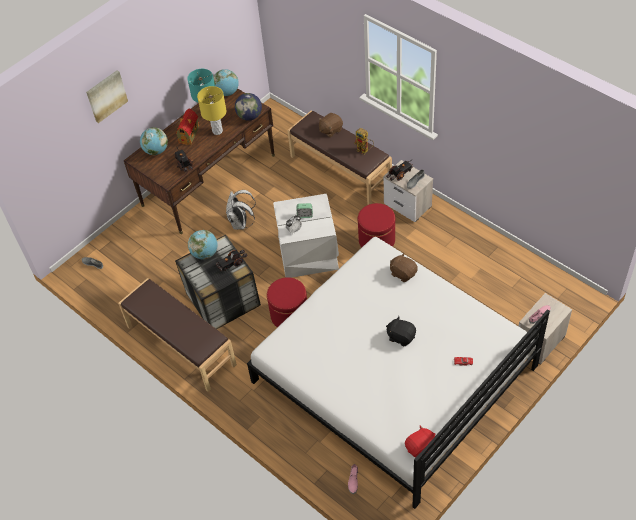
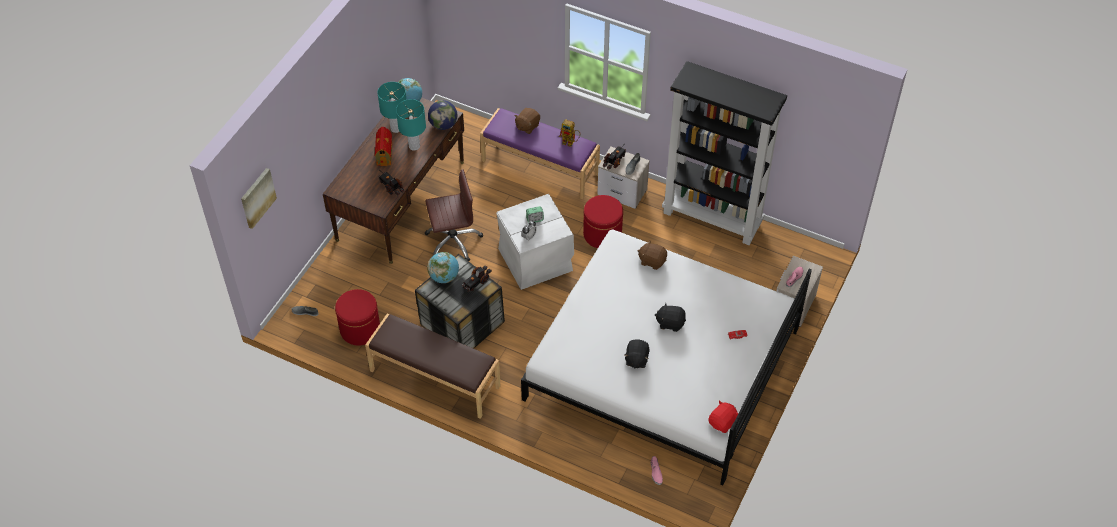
camera: 20 degrees left, 0 degrees up
(106, 96) = (310, 127): picture -> picture (257, 197)
(156, 151) = (355, 178): globe -> none
(217, 131) = (414, 146): yellow table lamp -> turquoise table lamp
(241, 223) = (453, 241): white backpack -> brown office chair
(289, 315) = (538, 326): red ottoman -> red ottoman (360, 329)
(340, 170) = (540, 166): brown bench -> purple bench
(356, 366) = (636, 359): none -> black plush toy
(485, 243) = (713, 218): none -> black bookcase

